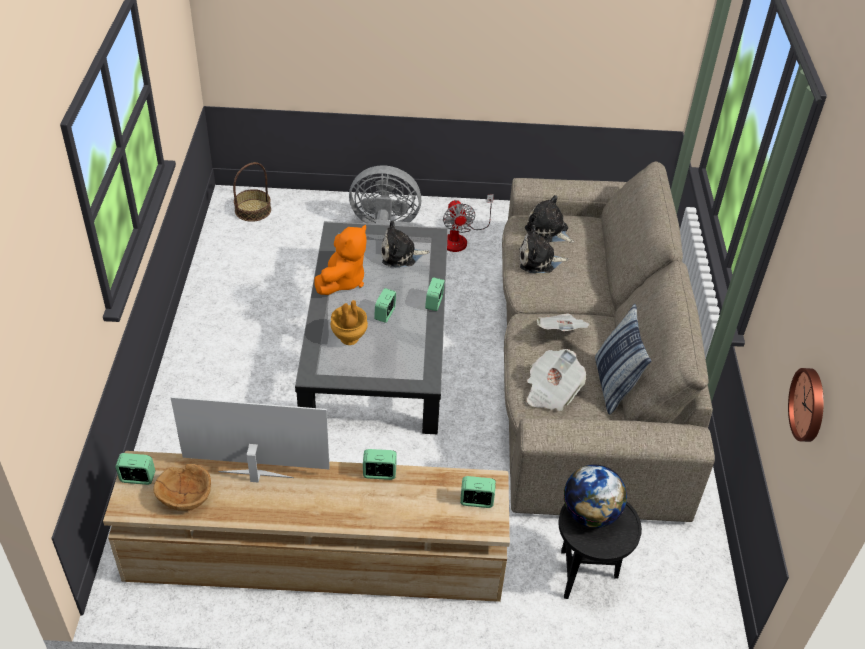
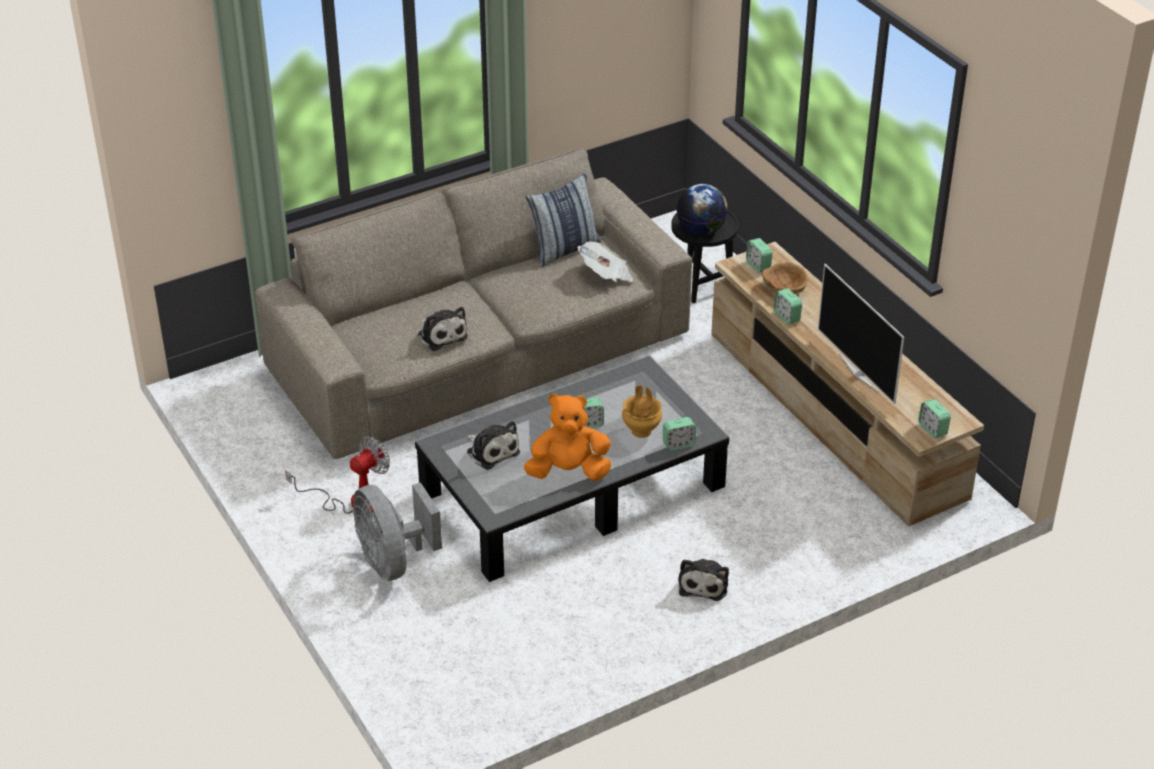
camera: 120 degrees left, 5 degrees down
(185, 496) = (917, 397): brown bowl -> brown bowl (784, 288)
(253, 210) = (448, 696): basket -> none
(434, 303) = (541, 401): alarm clock -> alarm clock (678, 444)
(548, 231) = (388, 344): plush toy -> plush toy (704, 584)
(560, 332) = (531, 291): newspaper -> none
(809, 405) = (636, 36): wall clock -> none

